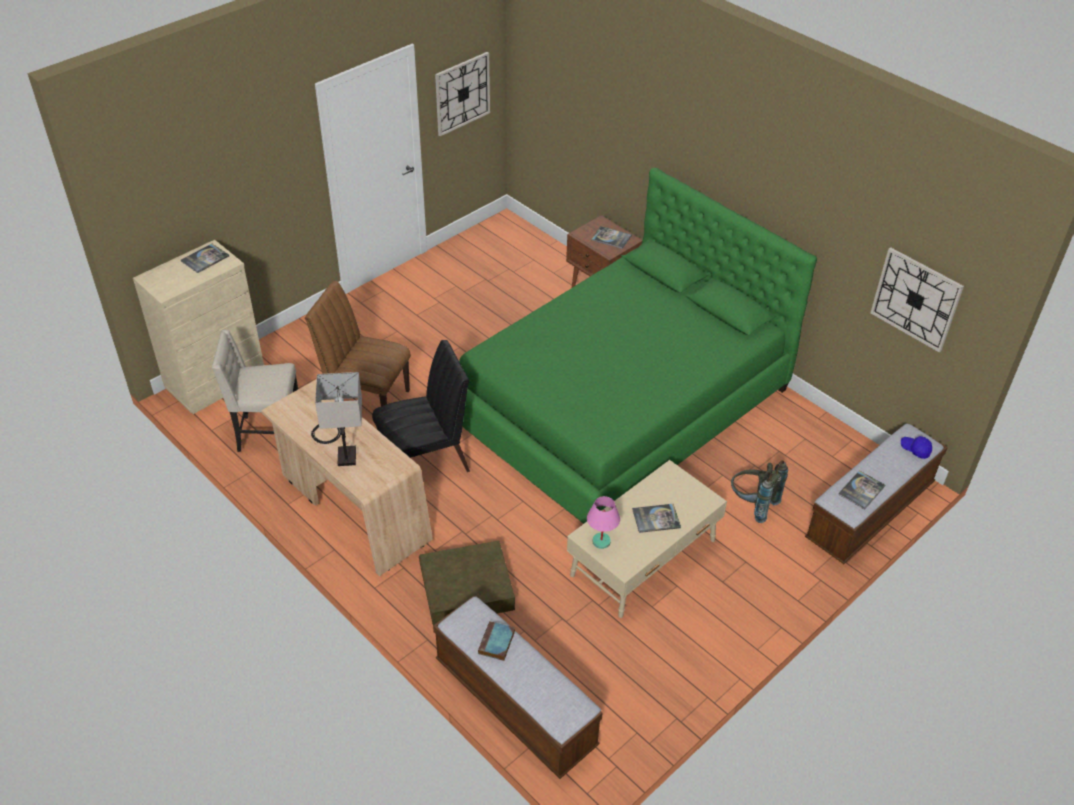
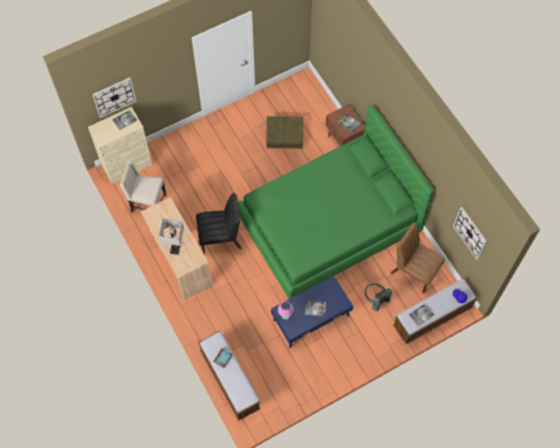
camera: 15 degrees right, 20 degrees up
(366, 400) = (200, 192): brown chair -> brown chair (414, 272)
(462, 93) = (281, 25): wall clock -> wall clock (114, 97)
(467, 588) = (223, 315): brown storage box -> brown storage box (284, 134)
(643, 557) = (311, 317): beige coffee table -> blue coffee table

